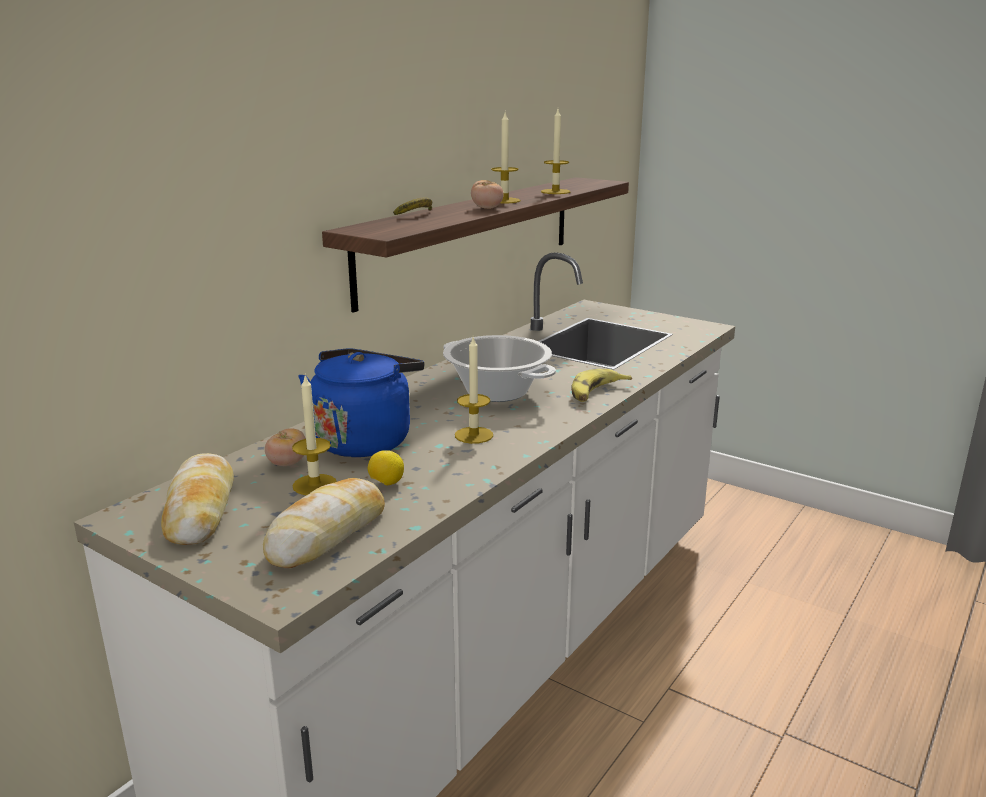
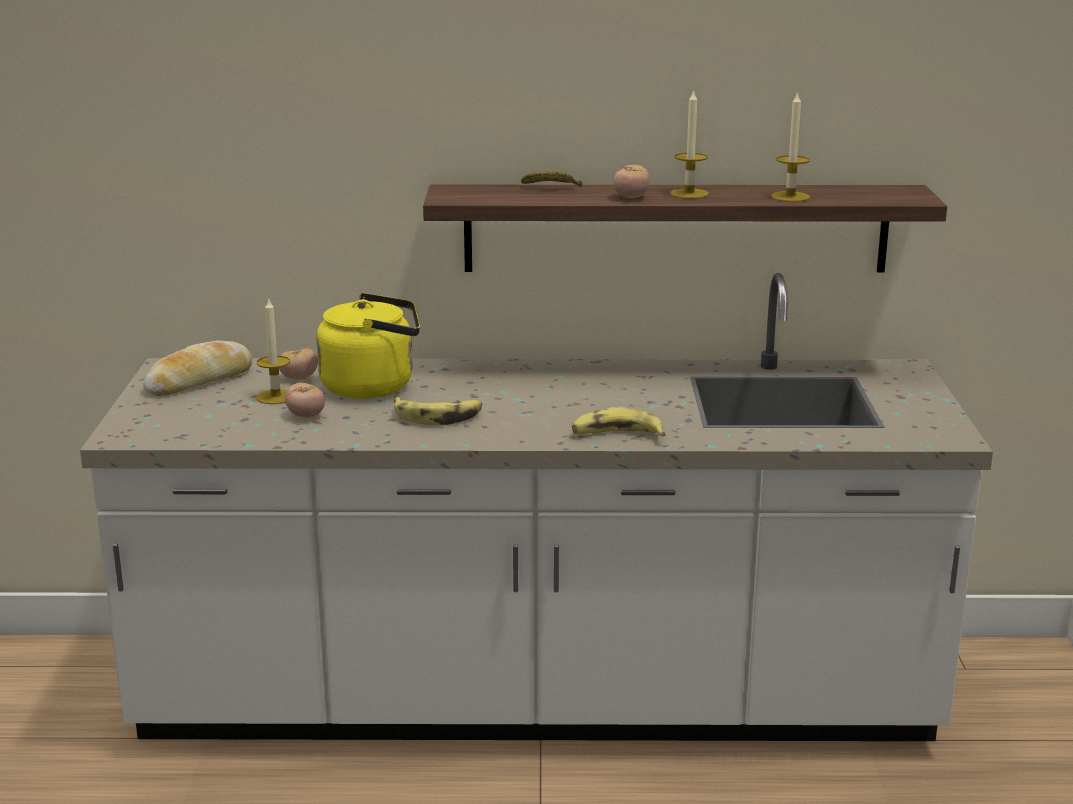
camera: 55 degrees right, 0 degrees up
(327, 534) = (208, 424): bread -> none
(364, 440) = (374, 386): blue kettle -> yellow kettle
(386, 483) = (306, 416): lemon -> tomato
(474, 435) = (438, 417): candle -> banana
(497, 392) = (551, 398): cooking pot -> none

